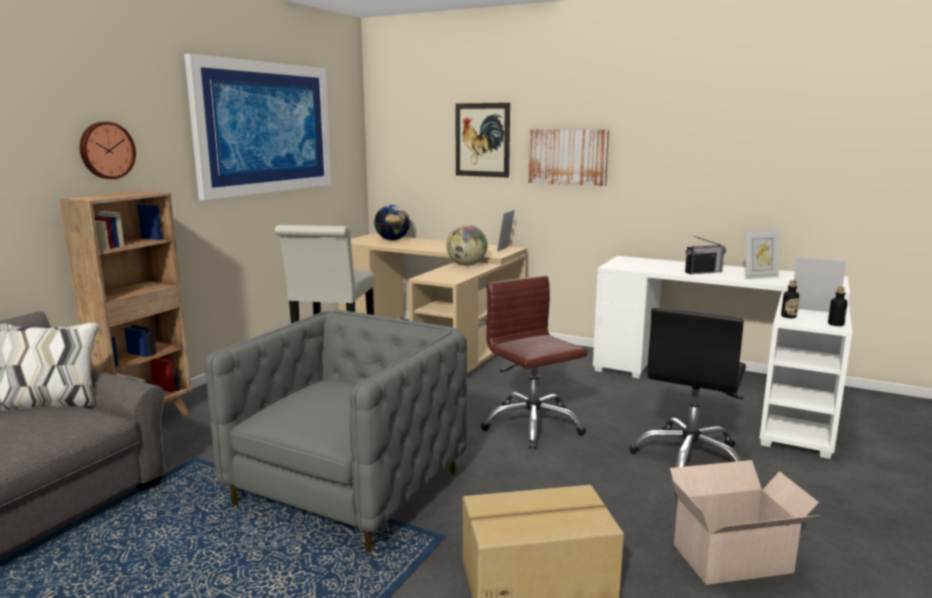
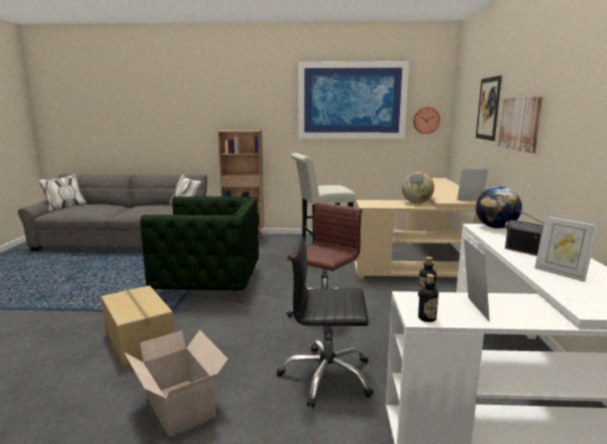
camera: 65 degrees right, 0 degrees up
(106, 150) = (249, 110): wall clock -> wall clock (426, 120)
(349, 489) = (208, 283): grey armchair -> green armchair
(392, 240) = (437, 182): globe -> globe (495, 227)

